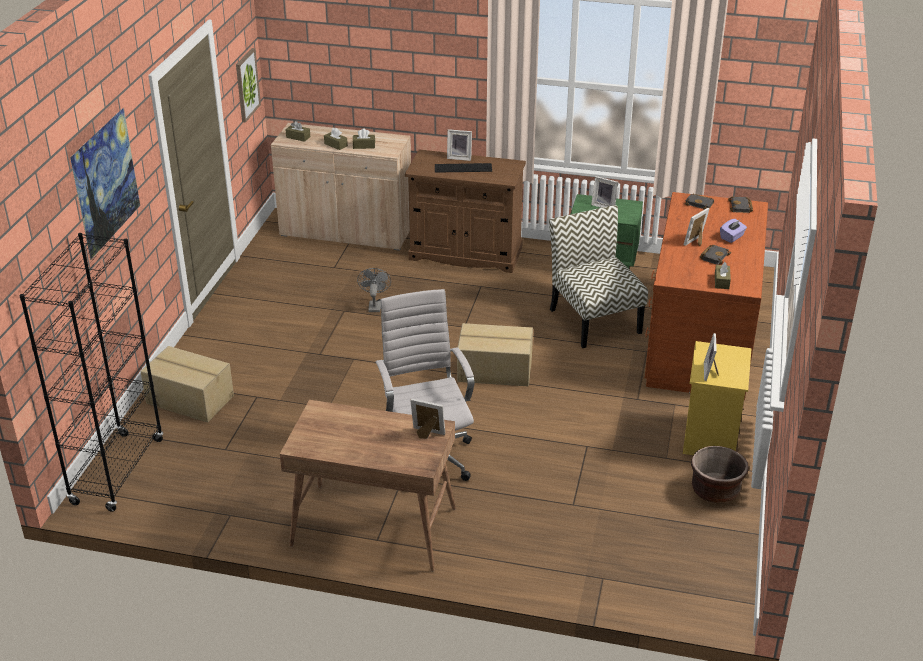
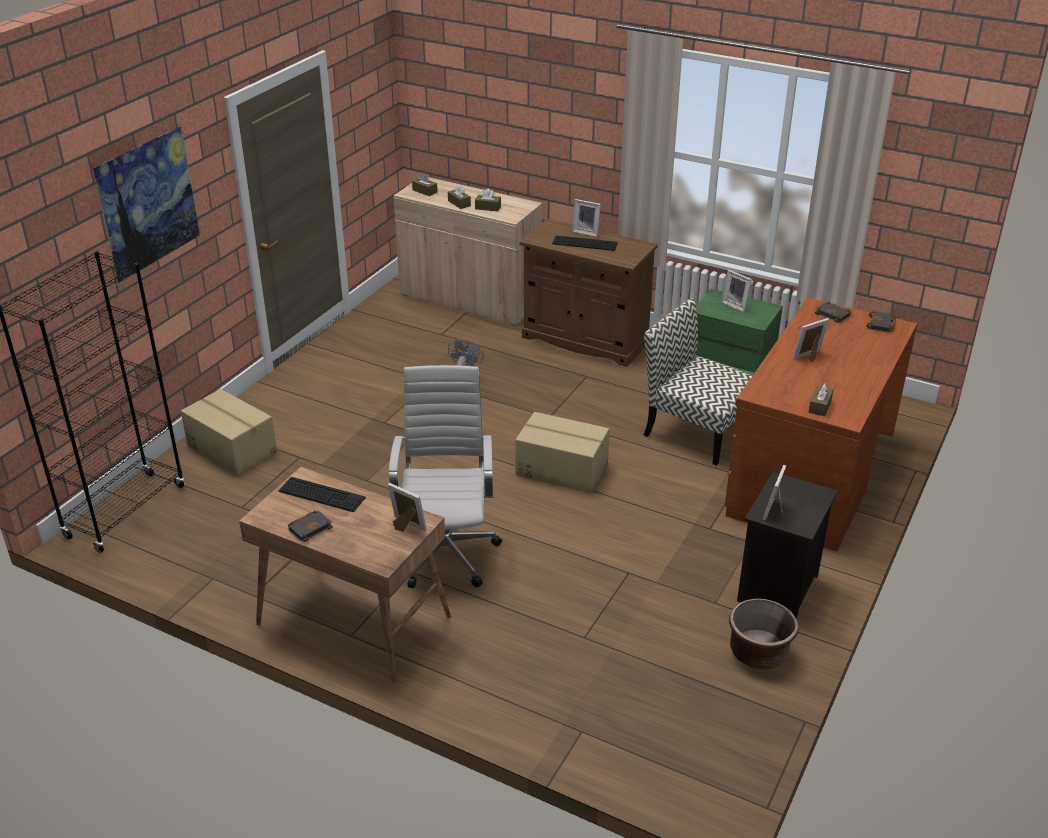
camera: 15 degrees right, 0 degrees up
(246, 85) = (375, 129): picture -> none
(340, 420) = (321, 494): none -> keyboard
(594, 320) = (696, 432): chair -> chair turned 45 degrees counterclockwise
(711, 438) = (779, 589): yellow nightstand -> black nightstand
(714, 256) = (823, 376): black book -> black book (310, 527)
(732, 237) = (855, 357): purple tissue box -> none

